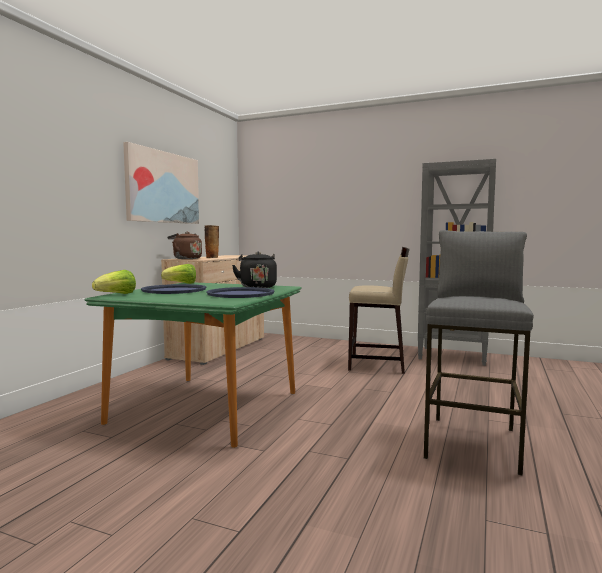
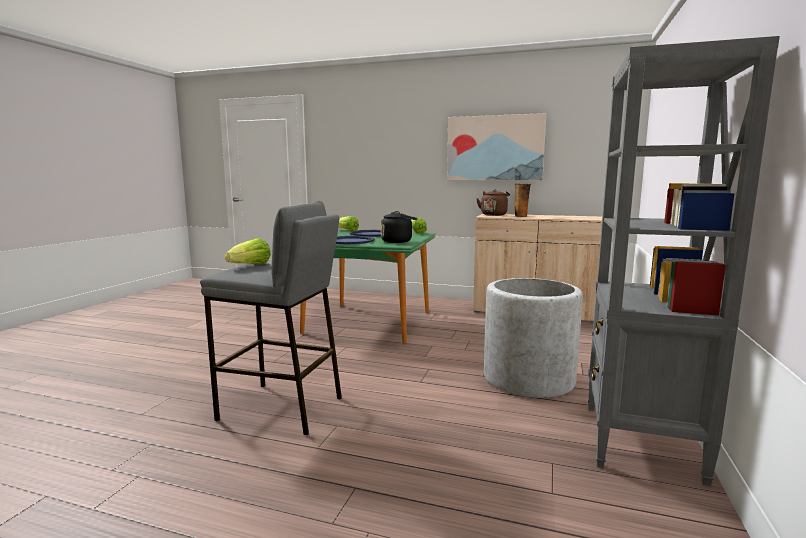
camera: 85 degrees right, 5 degrees up
(377, 365) = (528, 379): beige stool -> grey planter
(469, 300) = (251, 265): none -> lettuce

